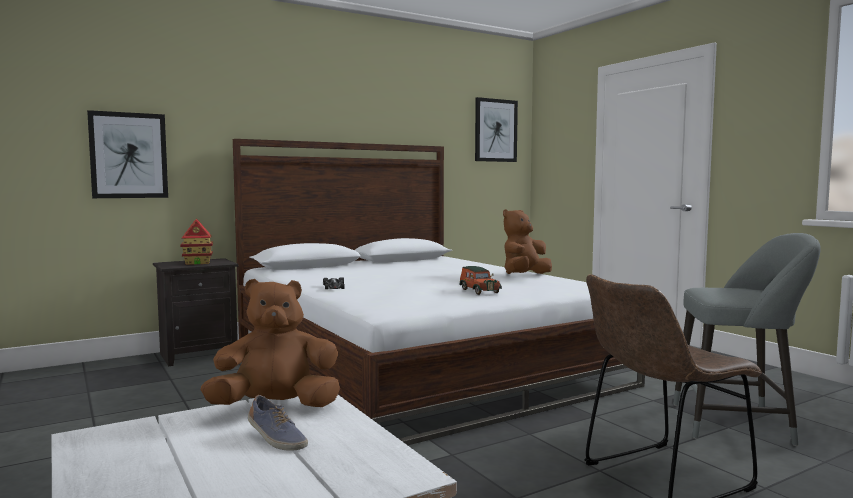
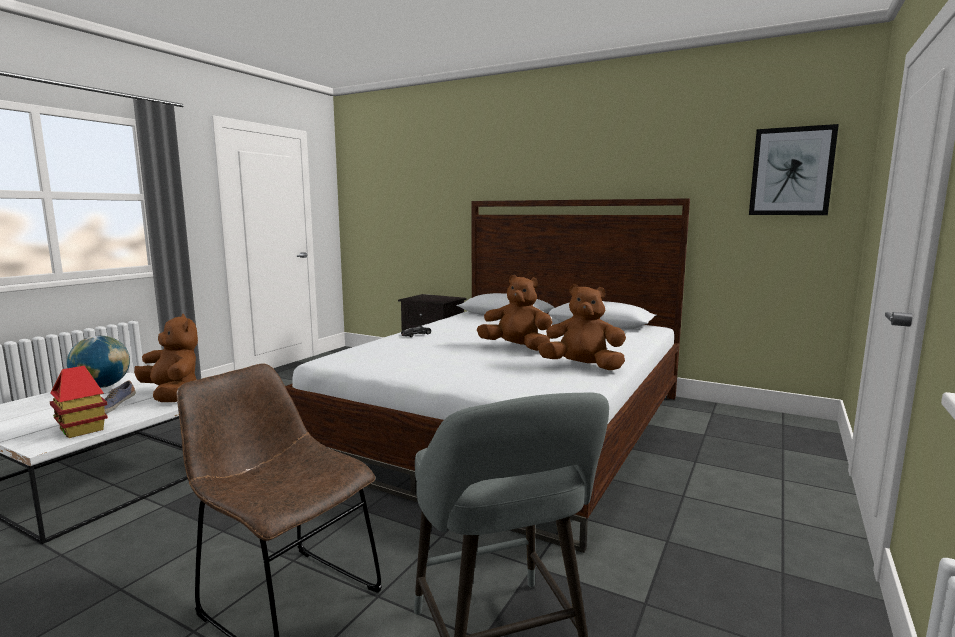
camera: 60 degrees right, 5 degrees up
(120, 450) = (102, 386): none -> globe
(128, 155) = (412, 216): picture -> none
(198, 263) = (433, 298): toy house -> toy house (82, 429)
(445, 276) = (516, 347): none -> brown plush toy
(478, 291) = (454, 366): toy car -> none

